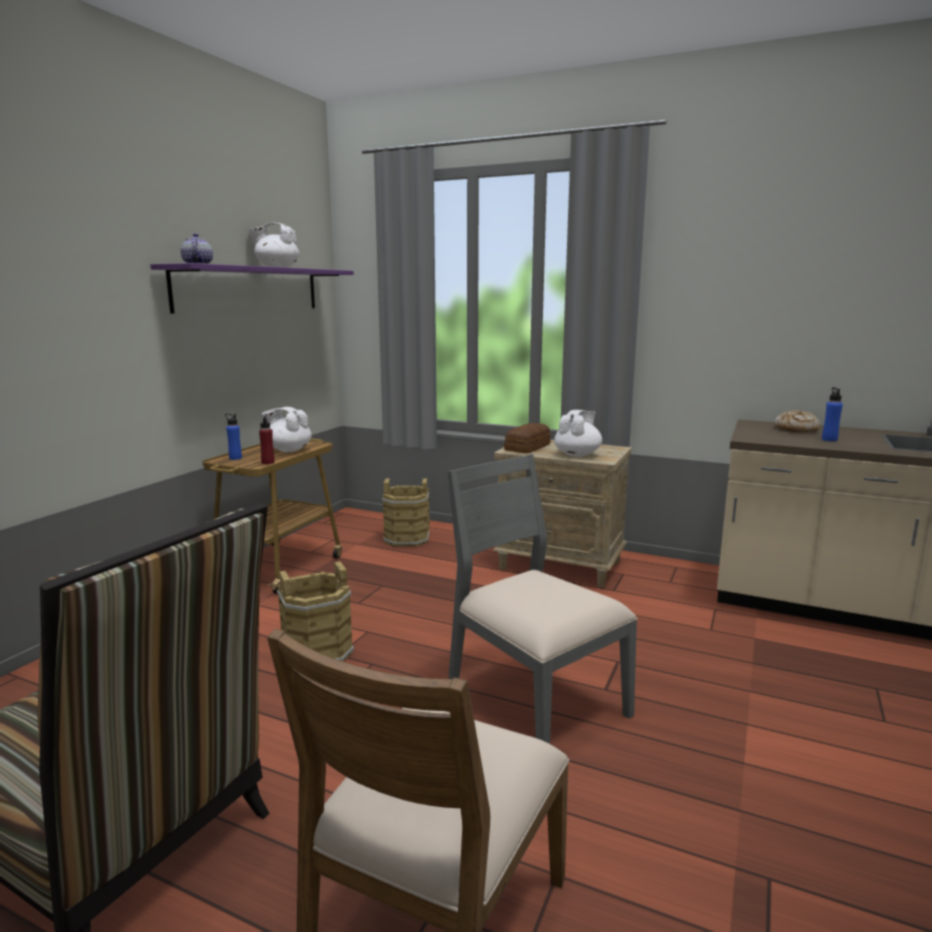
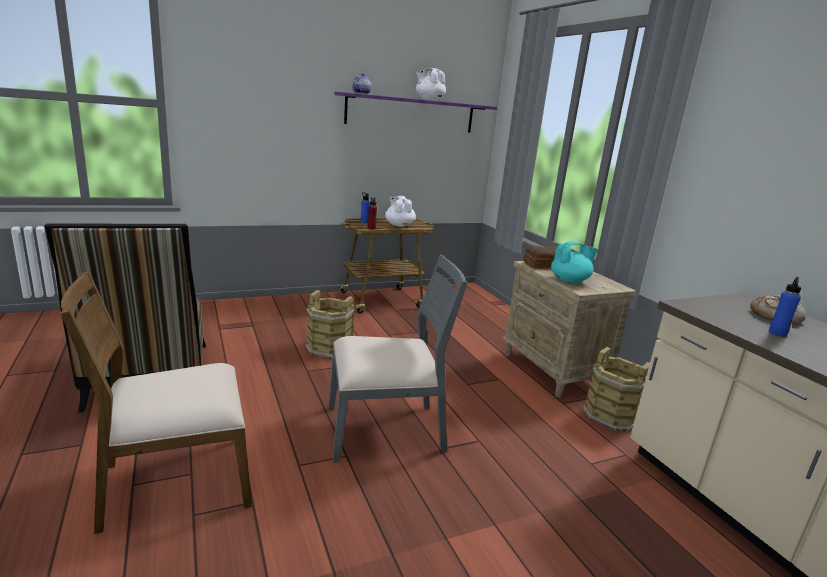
camera: 40 degrees right, 5 degrees up
(407, 539) = (477, 313): brown bucket -> brown bucket (610, 416)
(534, 703) = (385, 429): grey chair -> grey chair turned 75 degrees clockwise
(577, 455) = (570, 281): white teapot -> turquoise teapot

